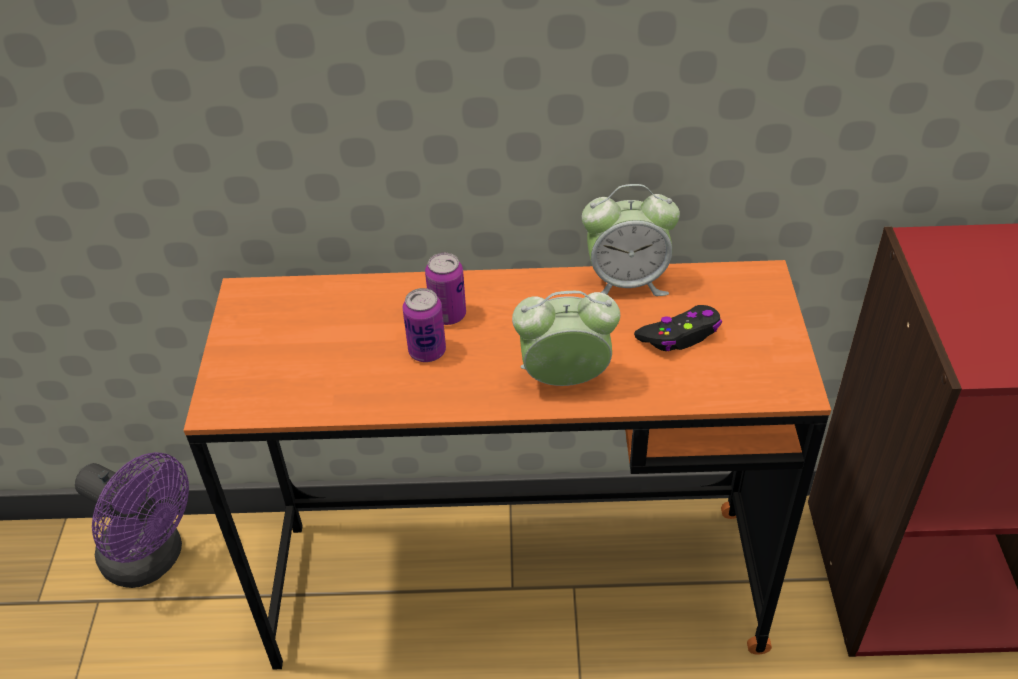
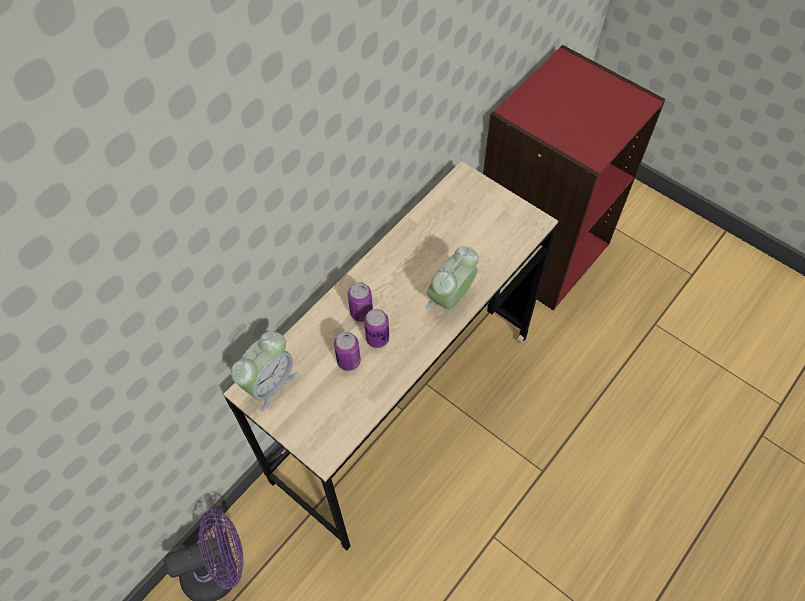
camera: 50 degrees left, 15 degrees up
(368, 347) = (348, 361): none -> can
(516, 586) = (403, 407): orange desk -> beige desk
(626, 282) = (414, 227): alarm clock -> alarm clock (269, 383)
(680, 335) = (467, 235): black game controller -> none

